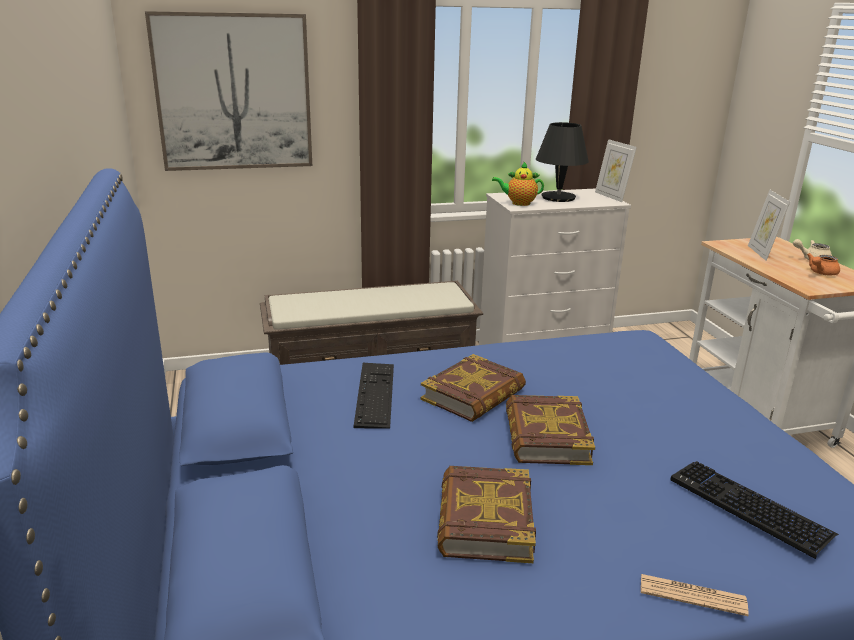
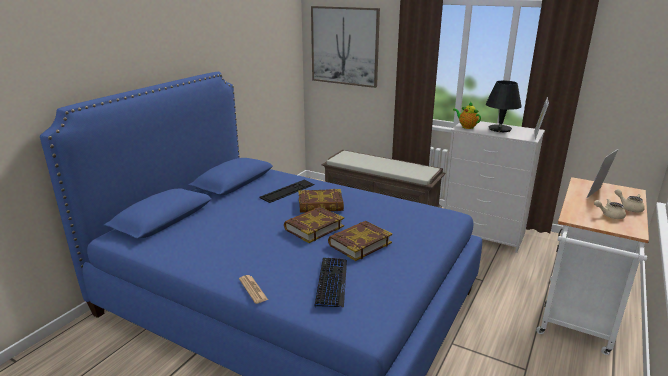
camera: 45 degrees right, 0 degrees up
(484, 520) = (239, 238): book -> book (359, 244)
(820, 273) = (609, 215): orange teapot -> beige teapot

